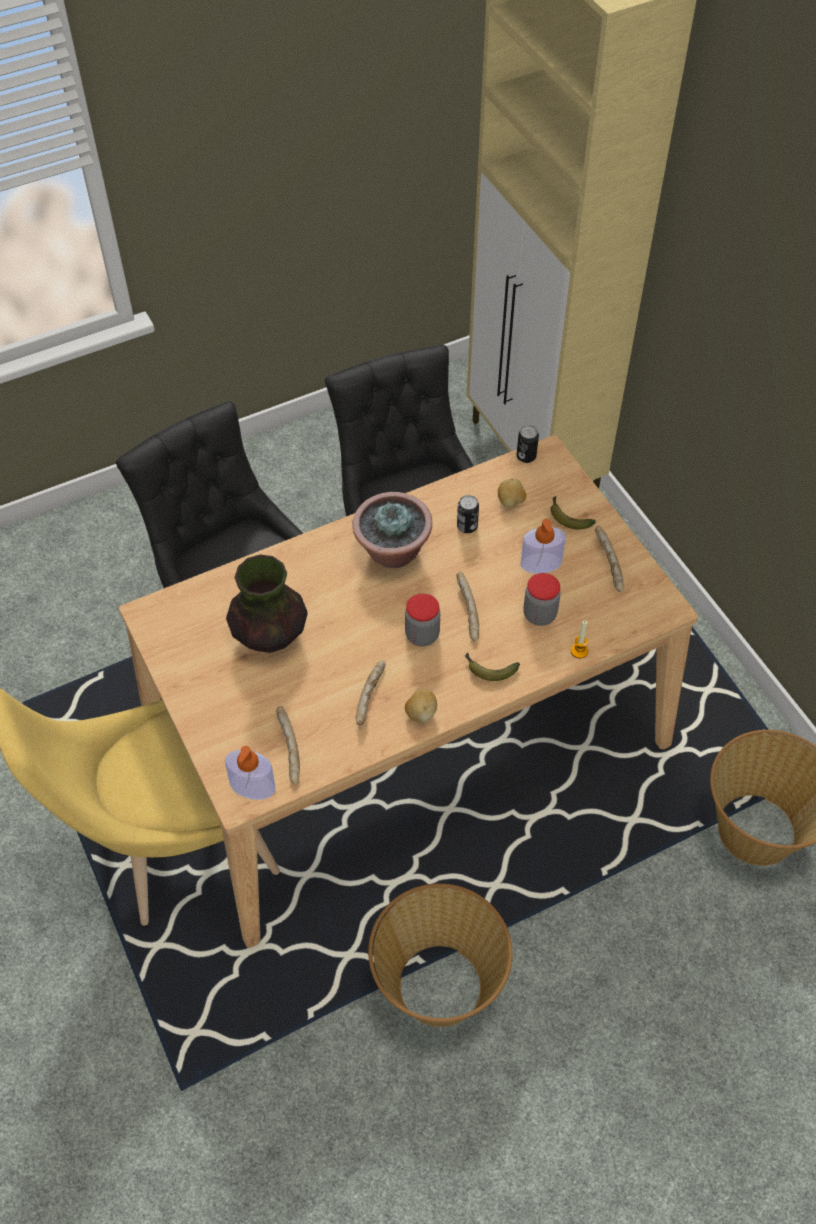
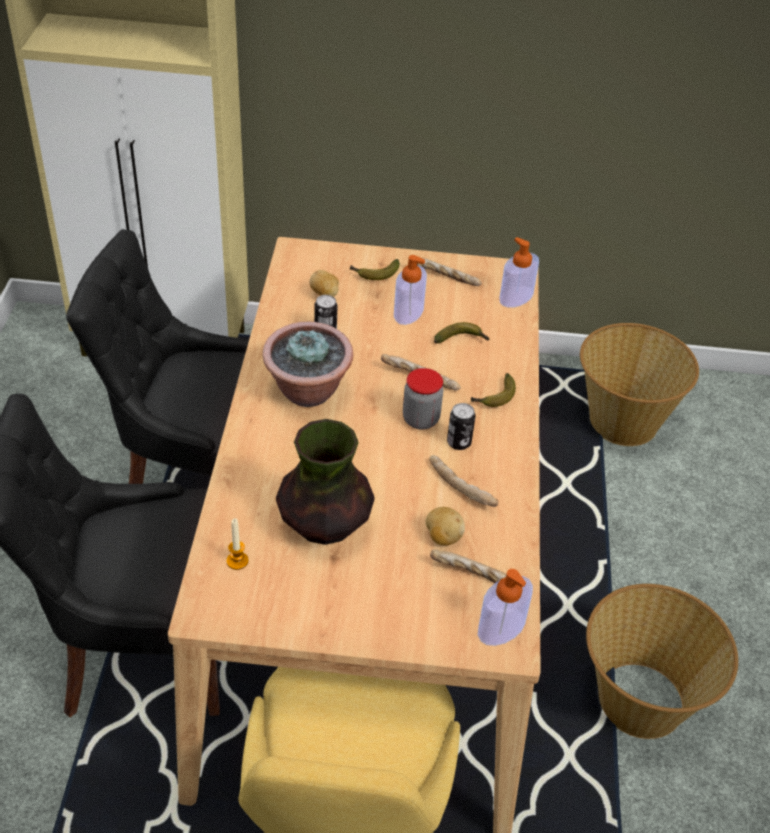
camera: 60 degrees left, 10 degrees down
(421, 713) = (507, 463): potato -> potato (442, 537)
(526, 456) = (285, 262): can -> can (459, 442)
(539, 614) = (462, 339): jar -> banana
(579, 651) = (519, 337): candle -> candle (237, 561)
(631, 624) = (516, 297): none -> soap dispenser

